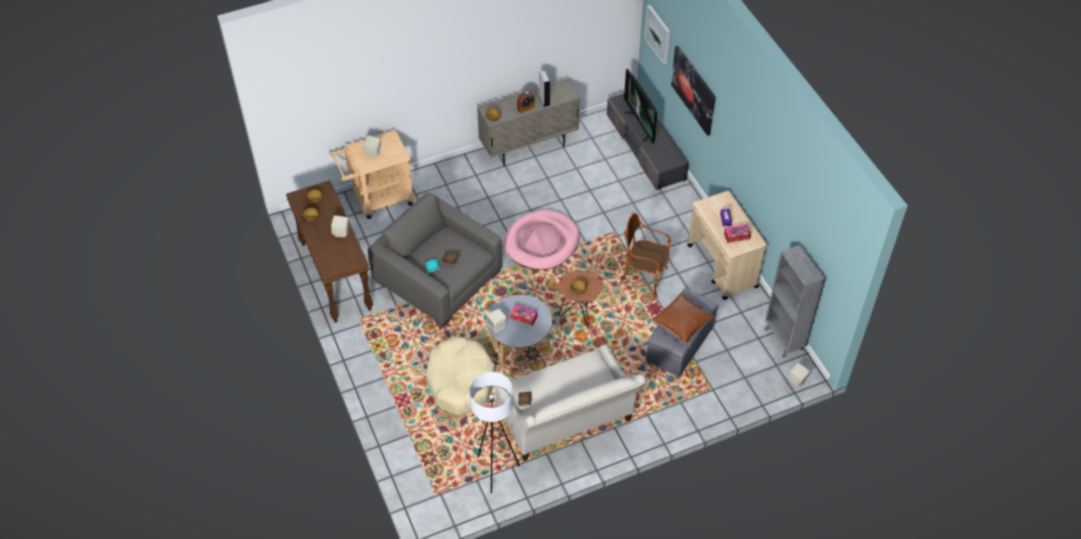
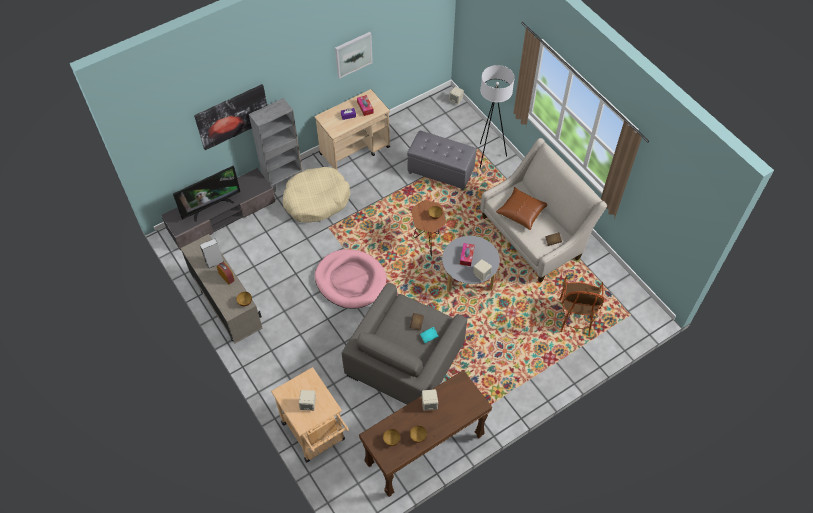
camera: 100 degrees left, 5 degrees up
(460, 381) = (517, 317): beige dog bed -> beige dog bed (316, 200)
(495, 471) = (594, 276): white floor lamp -> white floor lamp (488, 156)
(644, 277) = (376, 201): armchair -> armchair (575, 316)
(658, 34) = (162, 143): picture -> picture (353, 54)
(682, 322) = (445, 149): brown pillow -> brown pillow (521, 212)
(784, 340) = (420, 109): grey bookcase -> grey bookcase (283, 179)

